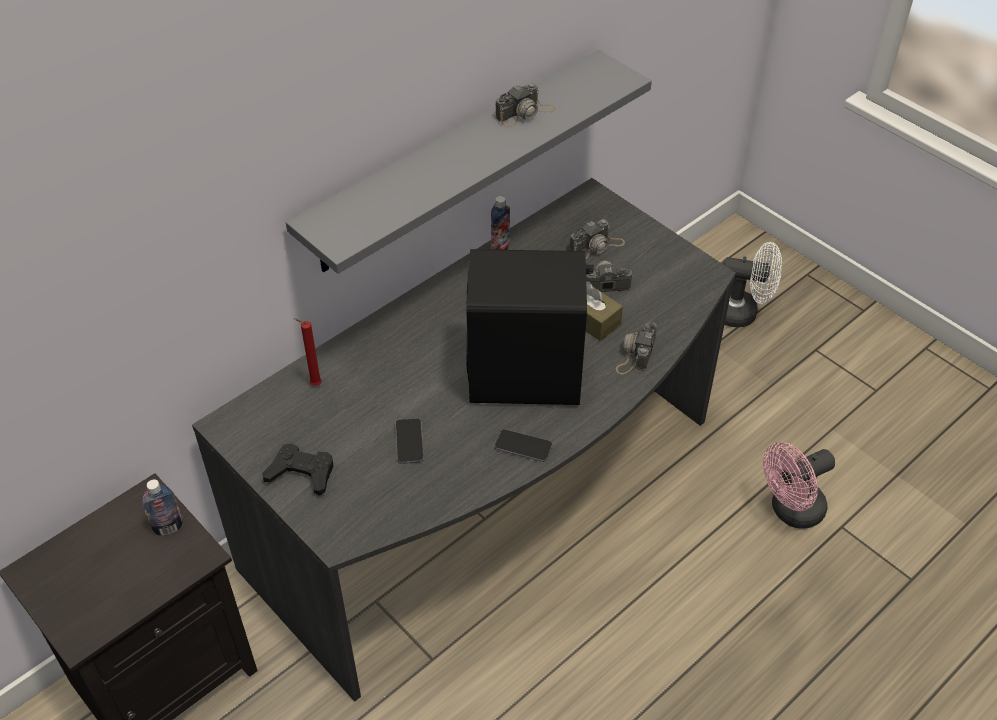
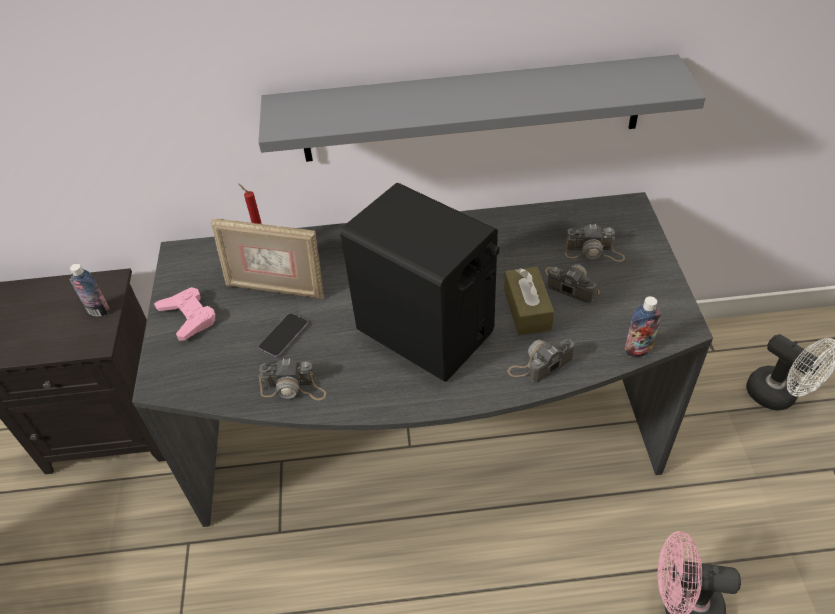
camera: 40 degrees right, 0 degrees up
(301, 473) = (188, 317): black game controller -> pink game controller
(358, 407) = (276, 288): none -> picture frame
(500, 247) = (508, 215): bottle -> bottle (638, 350)
(523, 447) = (364, 391): phone -> none
(525, 113) = (547, 83): camera -> camera (293, 388)

